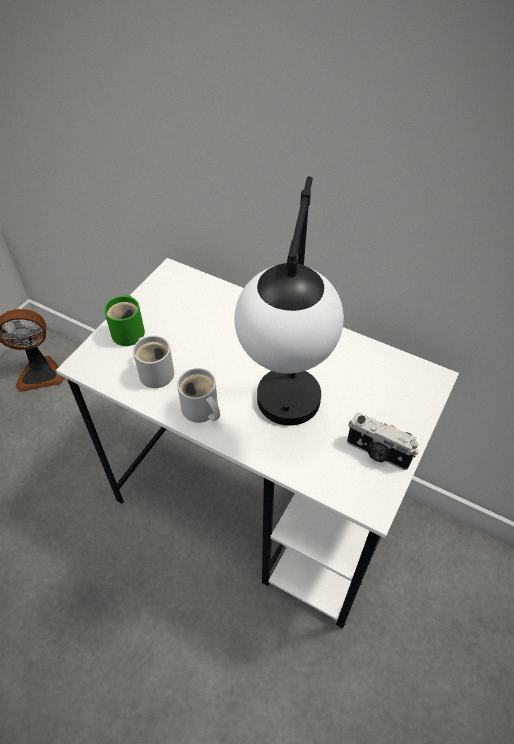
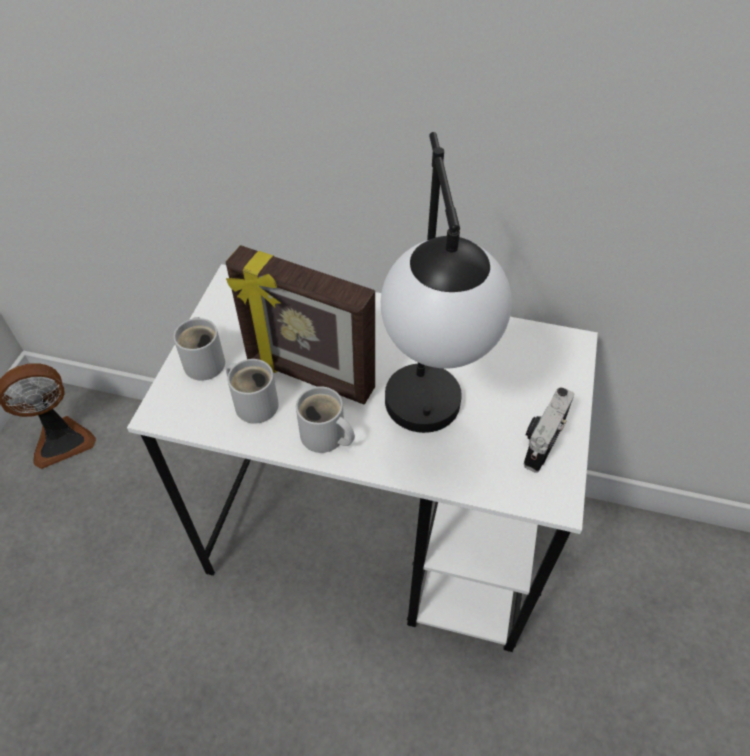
camera: 15 degrees left, 0 degrees up
(130, 331) = (206, 361): green mug -> white mug
(204, 359) = (309, 376): none -> picture frame
(377, 453) = (541, 440): camera -> camera turned 105 degrees clockwise

